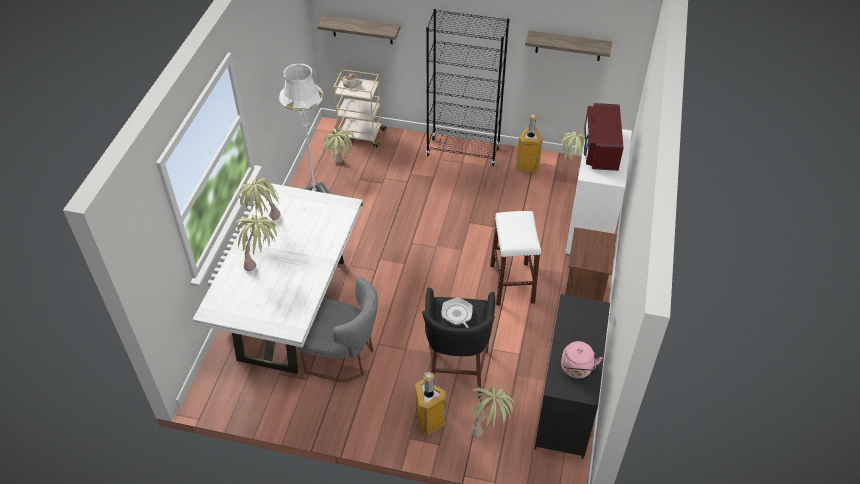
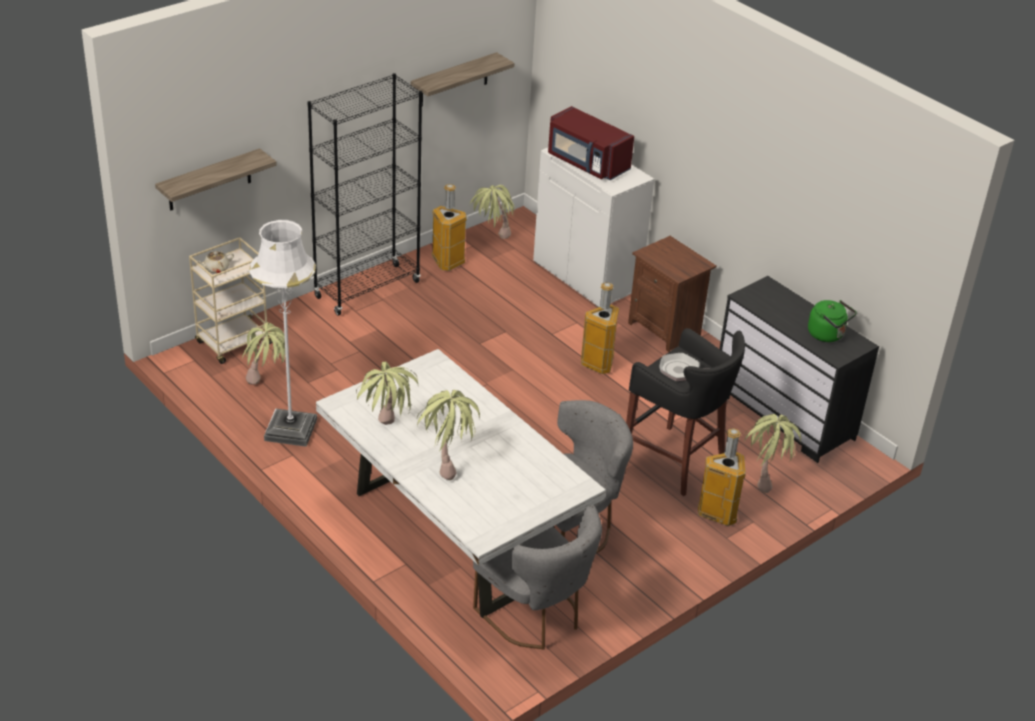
camera: 55 degrees left, 10 degrees down
(257, 384) = (536, 617): none -> grey chair
(512, 284) = (599, 363): white stool -> trash can
(576, 369) = (827, 335): pink kettle -> green kettle

